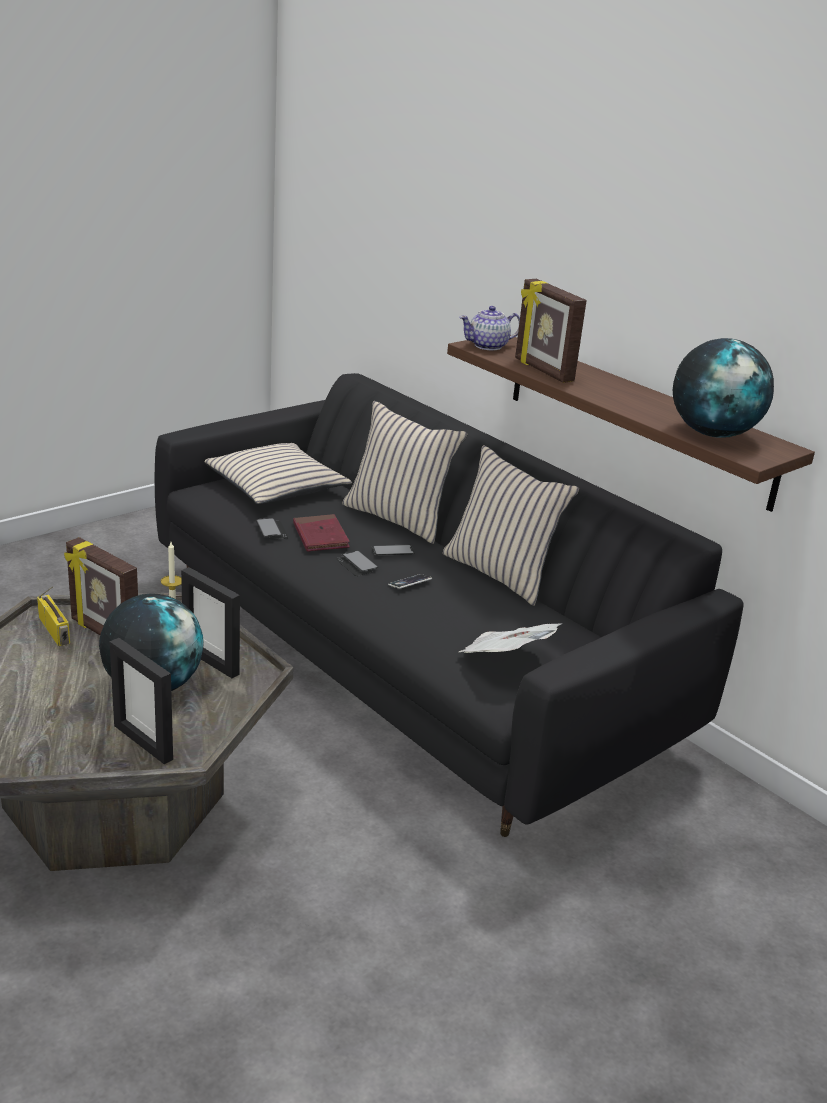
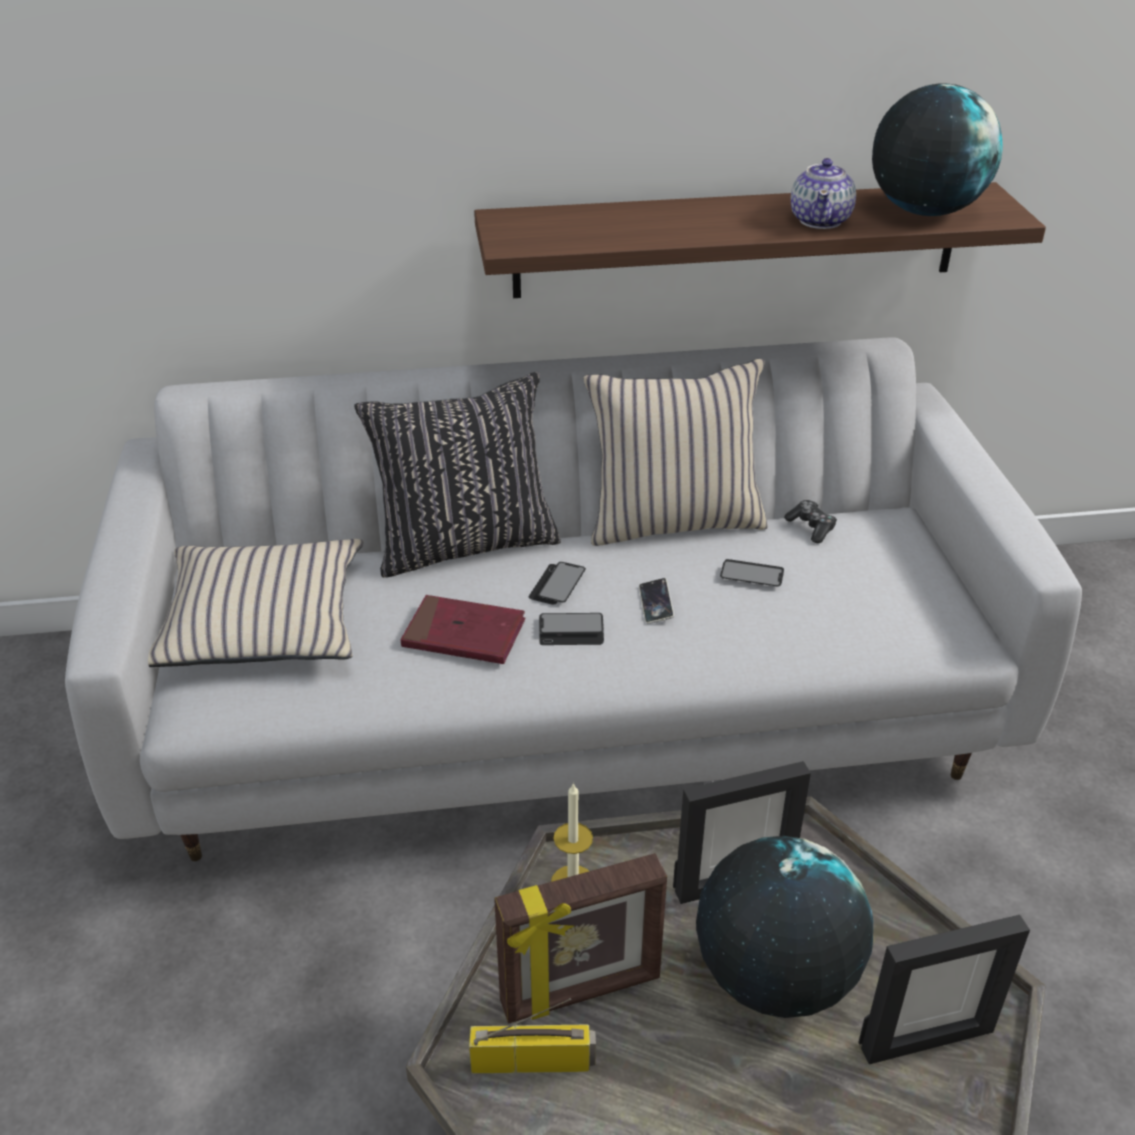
camera: 55 degrees left, 10 degrees up
(272, 530) = (404, 676): phone -> phone (752, 575)
(398, 518) = (465, 544): beige pillow -> black pillow
(405, 660) = (568, 707): black sofa -> white sofa
(488, 346) = (523, 236): teapot -> teapot (821, 220)
(506, 660) = (883, 600): newspaper -> none
(542, 370) = (649, 233): picture frame -> none
(554, 620) = (811, 527): none -> game controller

